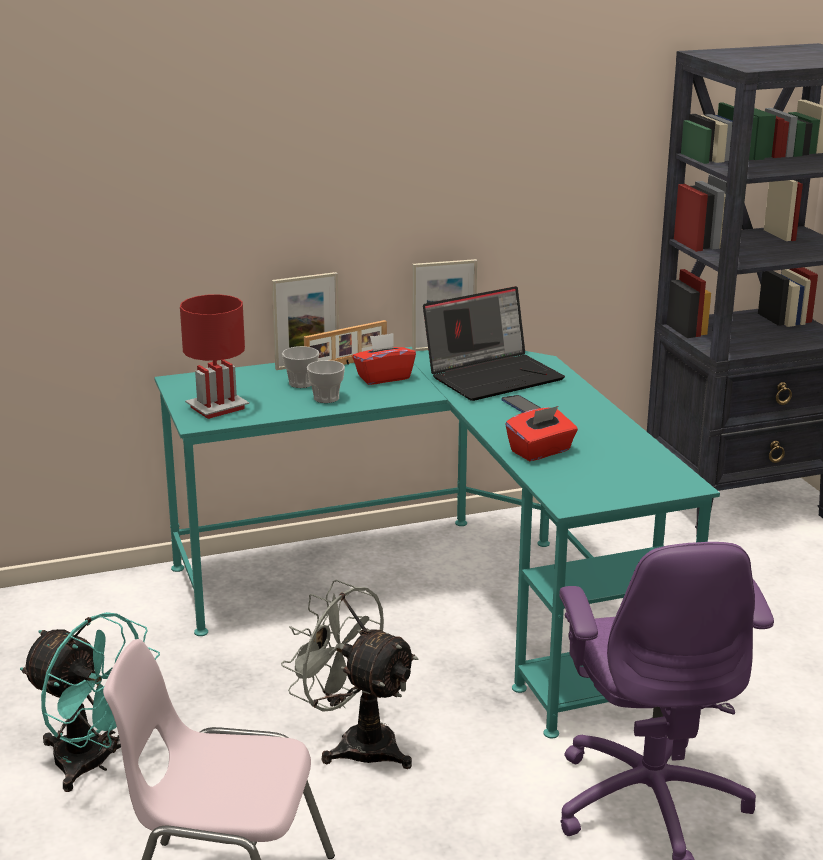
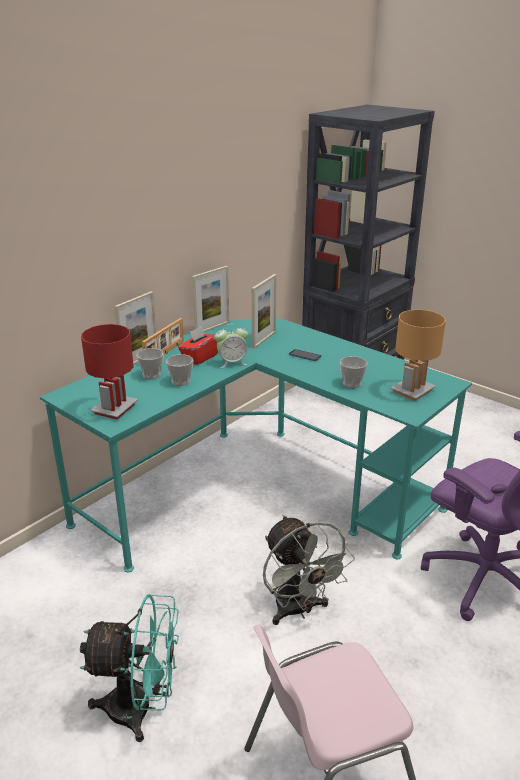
camera: 30 degrees left, 5 degrees up
(356, 743) = (298, 610): grey fan -> grey fan turned 120 degrees counterclockwise
(415, 392) = (232, 363): none -> alarm clock
(494, 375) = (264, 339): laptop -> picture frame
(540, 451) = (352, 383): red tissue box -> cup
(613, 479) = (412, 391): none -> brown table lamp

